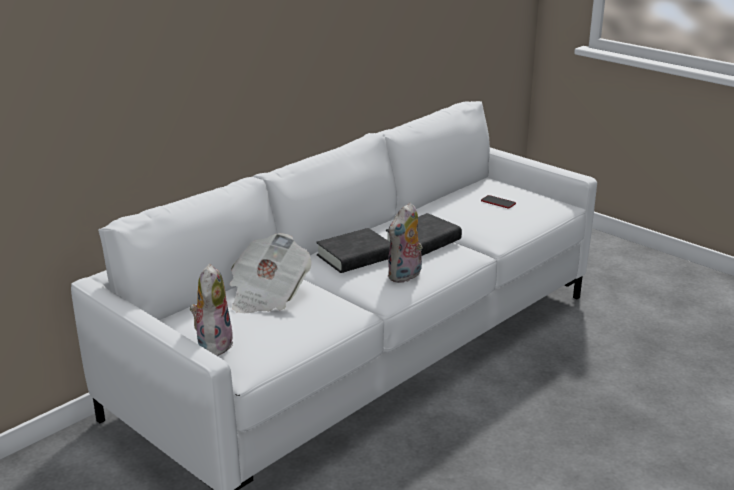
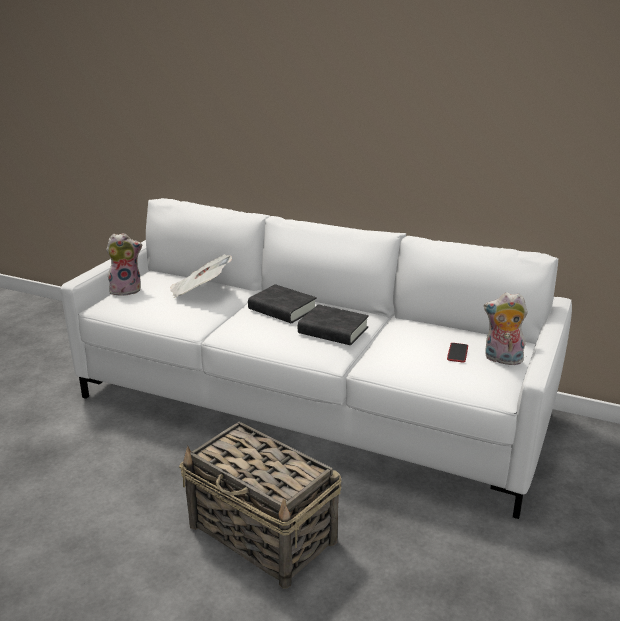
camera: 70 degrees right, 0 degrees up
(405, 276) = (261, 334): plush toy -> plush toy (502, 360)
(564, 419) = (263, 535): none -> basket

